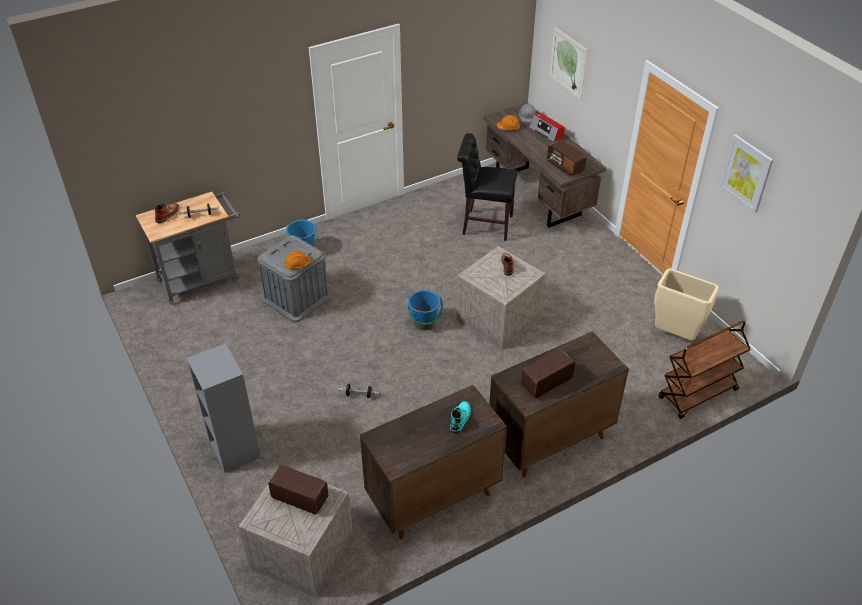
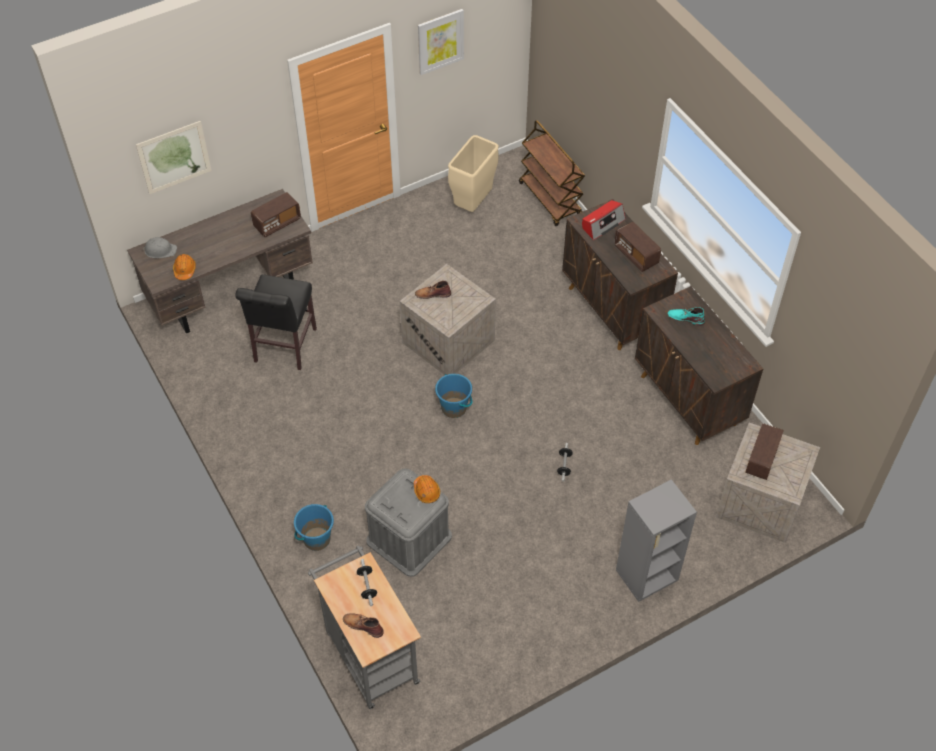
camera: 90 degrees left, 10 degrees up
(546, 132) = (201, 234): radio -> radio (602, 224)

